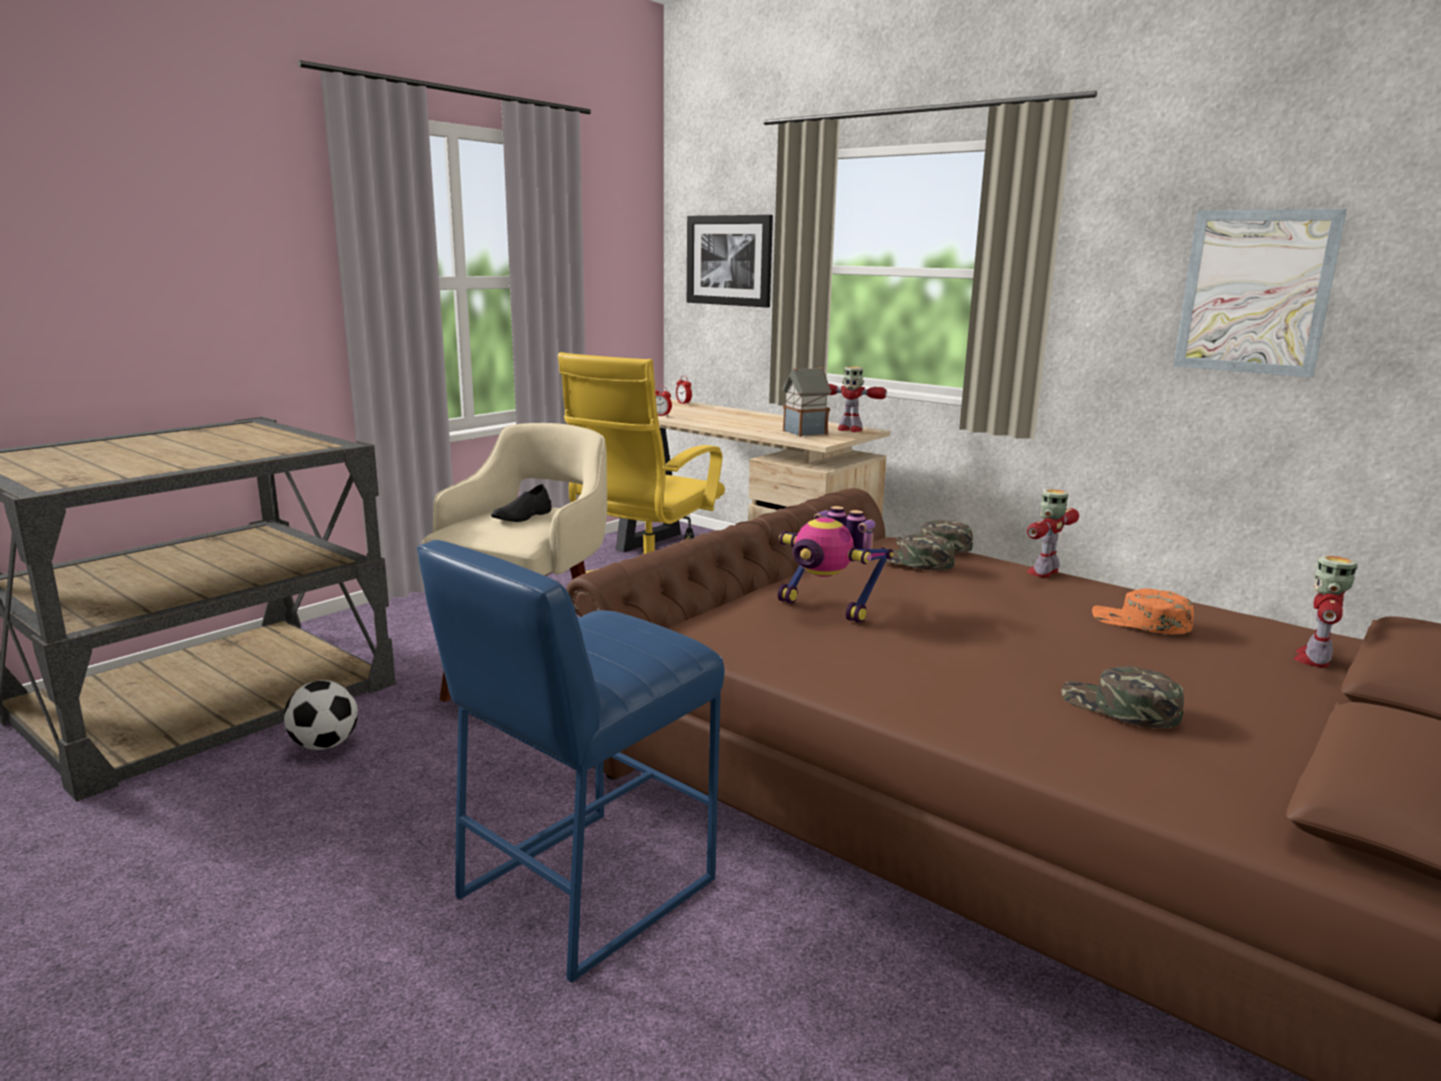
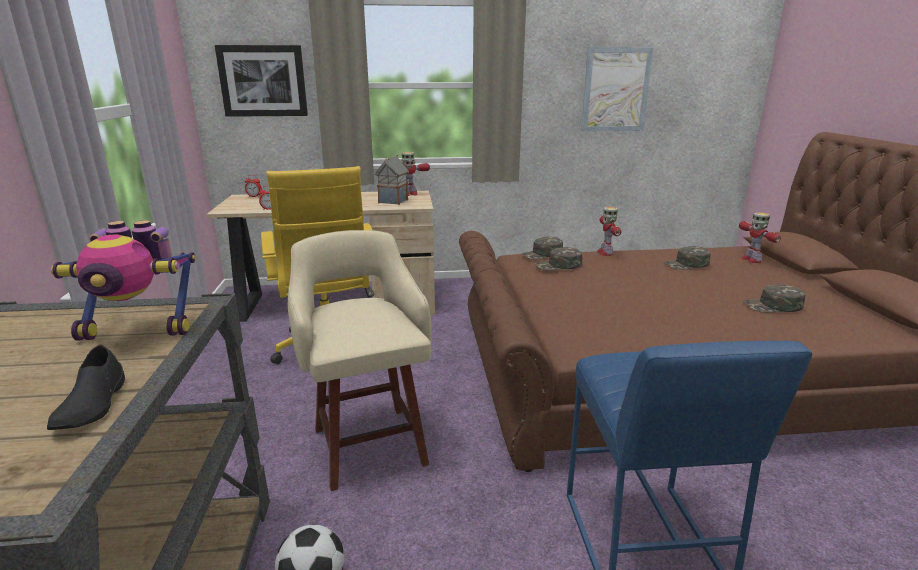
camera: 45 degrees left, 5 degrees up
(522, 516) = (359, 315): black shoe -> black shoe (92, 404)
(828, 607) = (589, 306): toy robot -> toy robot (140, 329)
(1140, 622) = (686, 264): orange cap -> green cap

